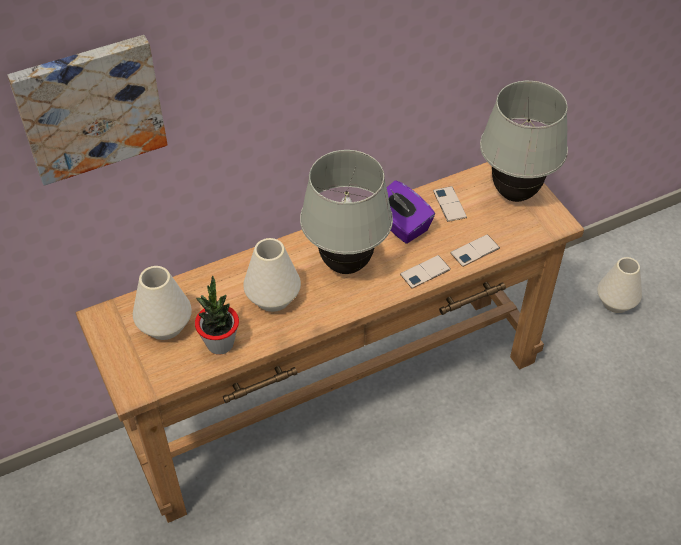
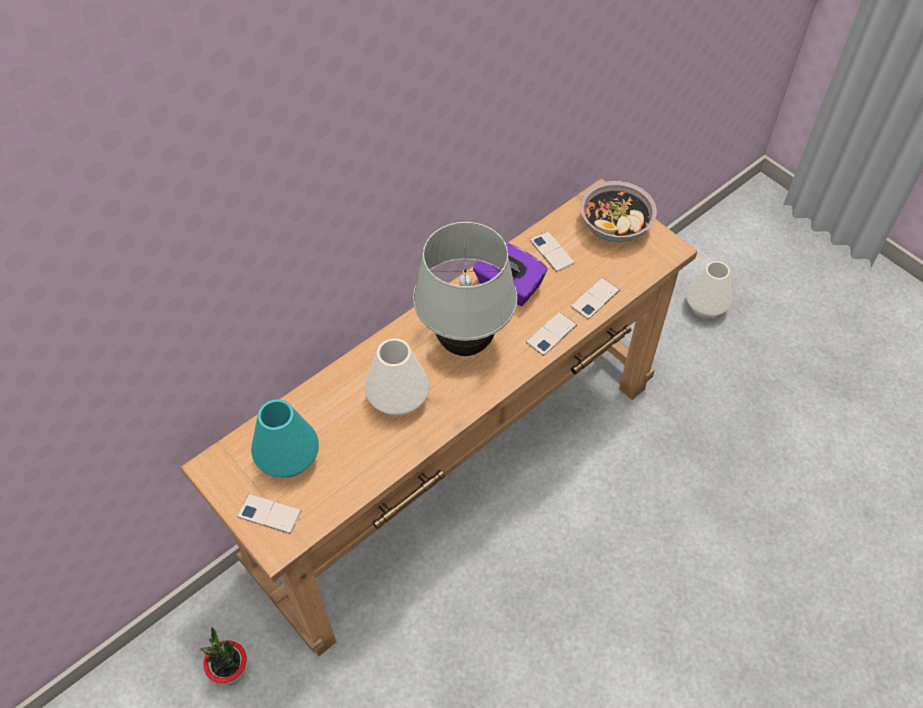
camera: 15 degrees left, 5 degrees up
(89, 107) = (172, 242): picture -> none
(134, 365) = (269, 514): none -> phone
(165, 325) = (288, 458): white vase -> turquoise vase
(220, 343) = (357, 466): potted plant -> potted plant (231, 672)
(514, 193) = (615, 225): white table lamp -> bowl

